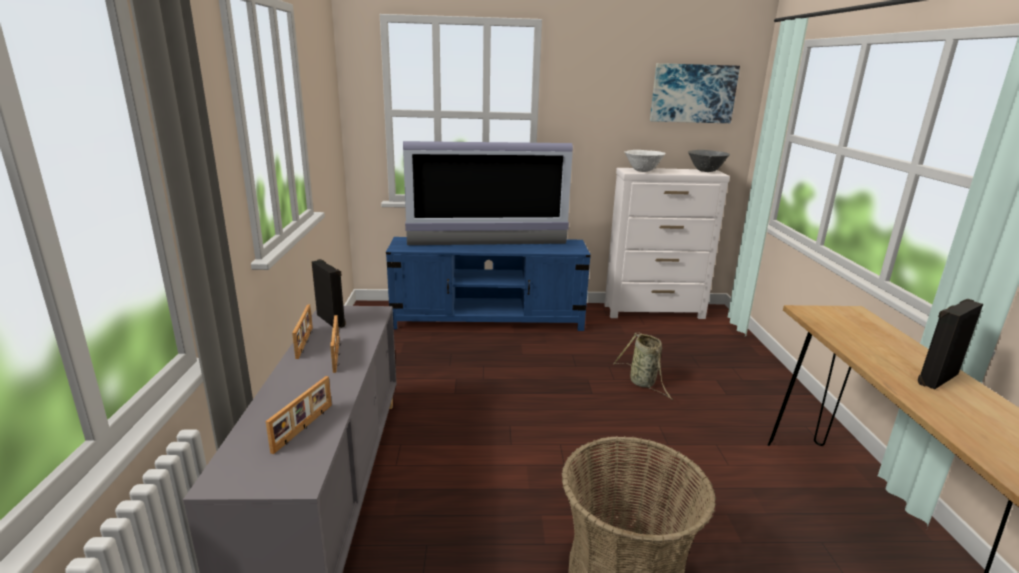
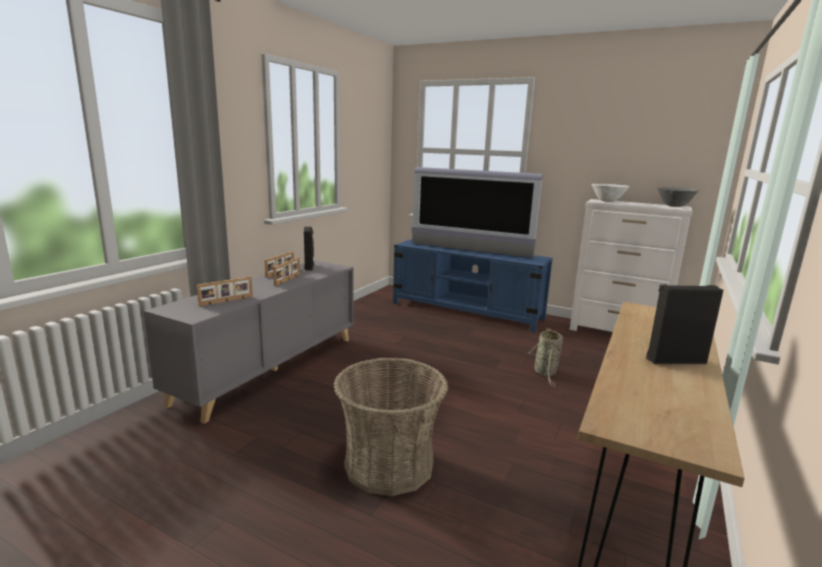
camera: 30 degrees right, 5 degrees down
(693, 93) = (669, 135): picture -> none

